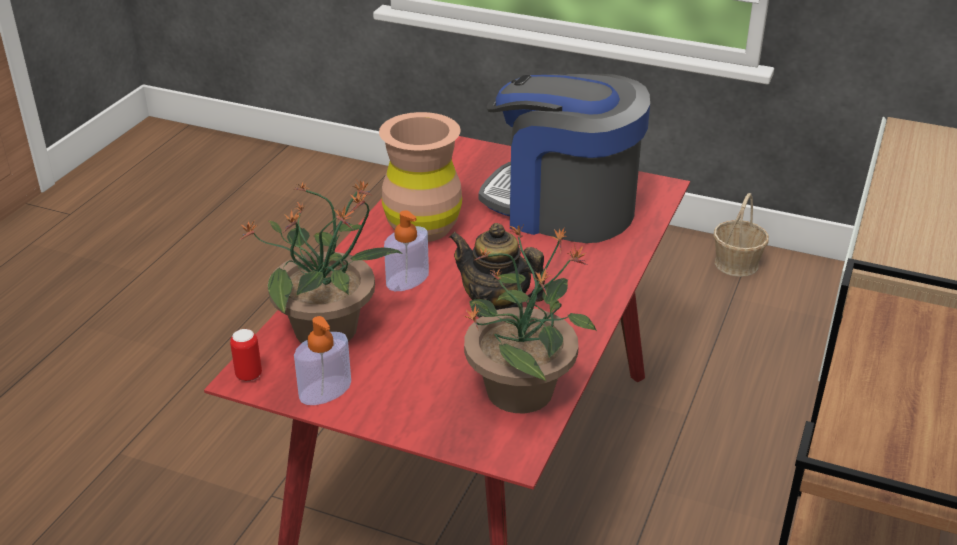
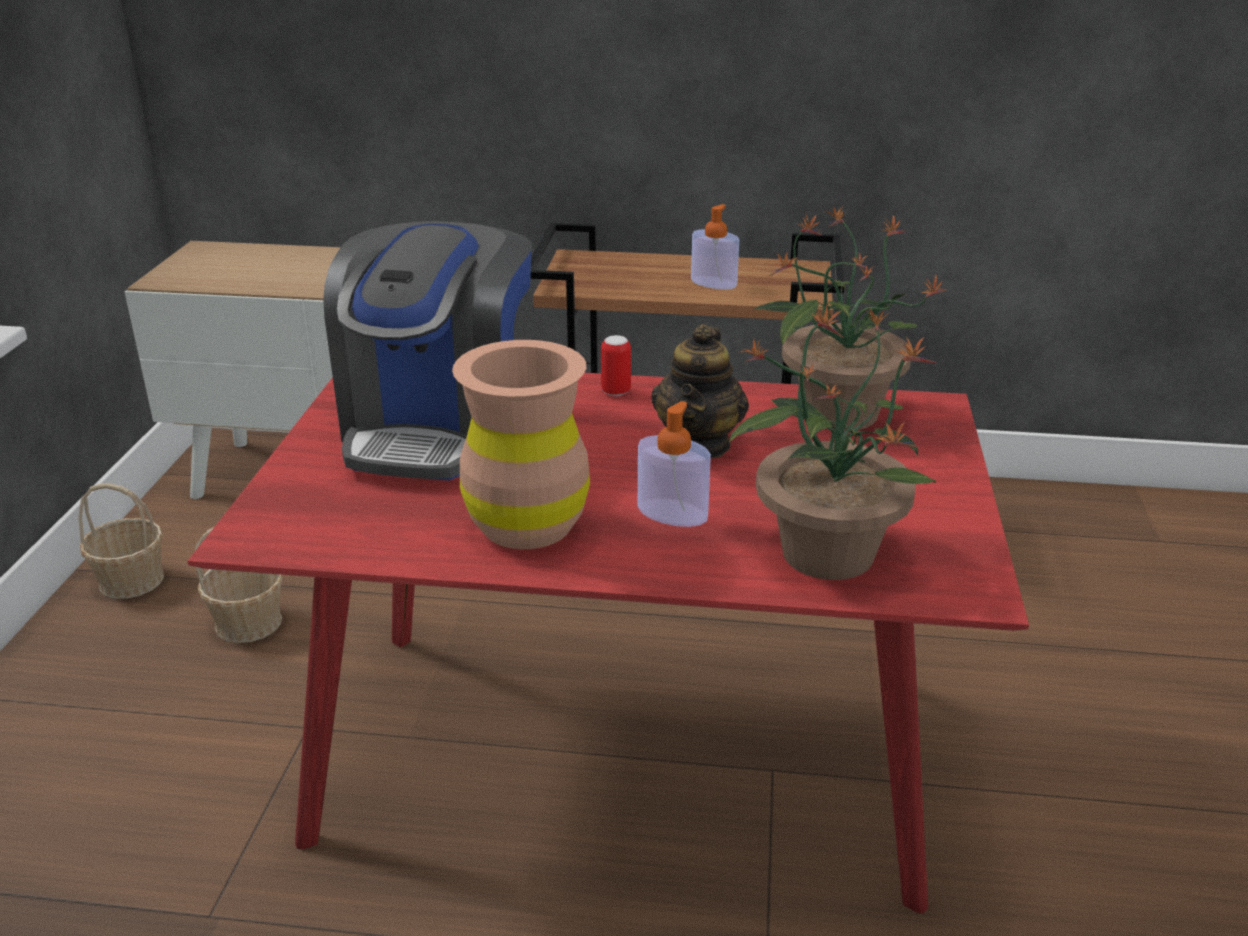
camera: 105 degrees left, 5 degrees down
(249, 375) = (969, 592): can -> can (616, 392)
(325, 390) = (944, 527): soap dispenser -> soap dispenser (713, 283)
(676, 312) = (249, 622): none -> basket

